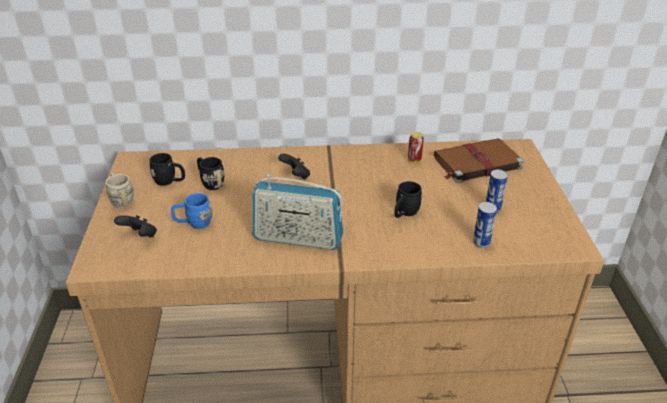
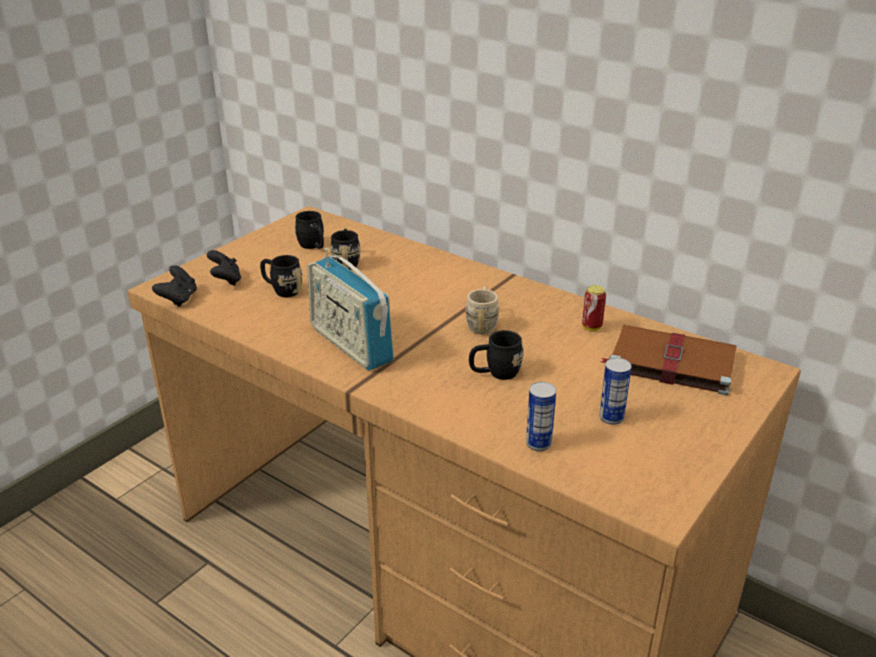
camera: 40 degrees right, 5 degrees down
(121, 199) = (254, 245): beige mug -> beige mug (482, 324)
(194, 223) = (281, 289): blue mug -> black mug
(296, 176) = (435, 289): black game controller -> black game controller (179, 299)

